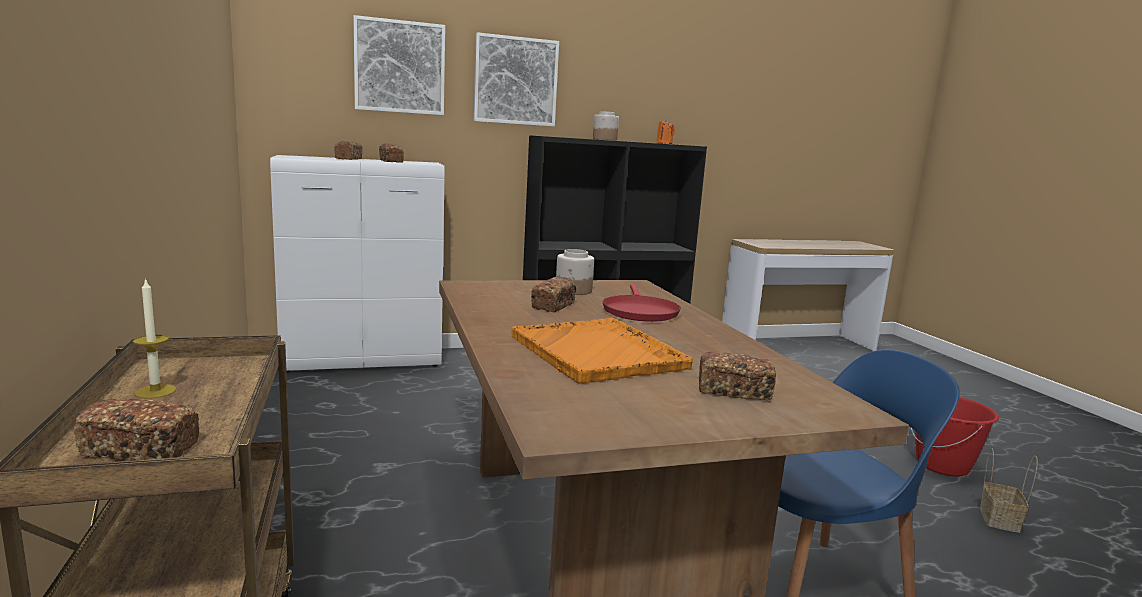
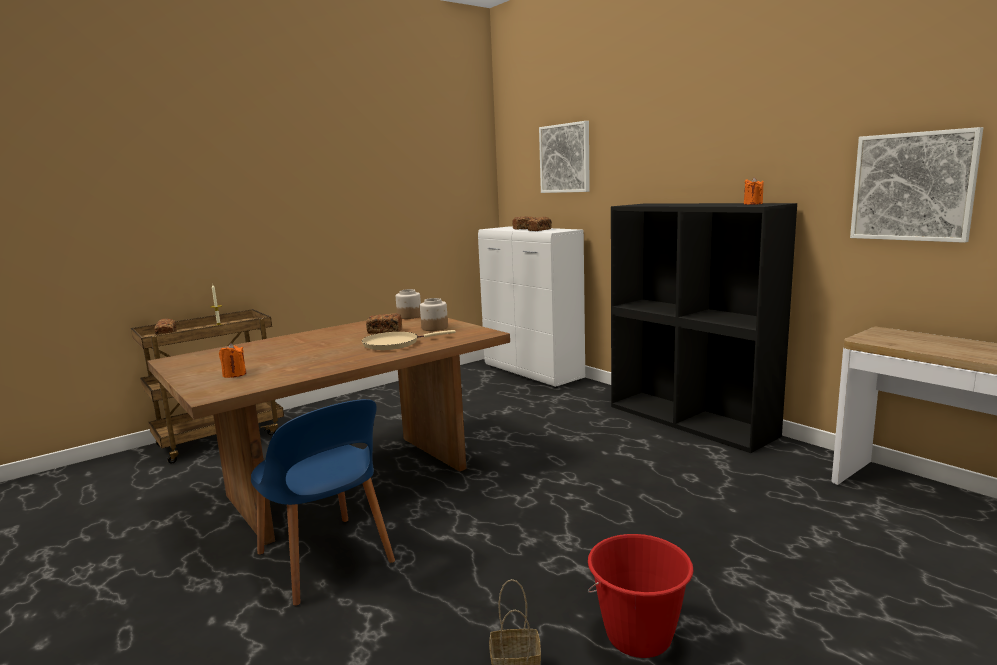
camera: 70 degrees right, 0 degrees up
(515, 81) = (635, 156): picture -> picture (912, 186)
(597, 352) = (289, 349): orange tray -> none
(604, 139) = (682, 204): jar -> jar (409, 316)
(639, 312) = (394, 344): red frying pan -> beige frying pan
(734, 391) = (234, 374): bread -> orange candle

